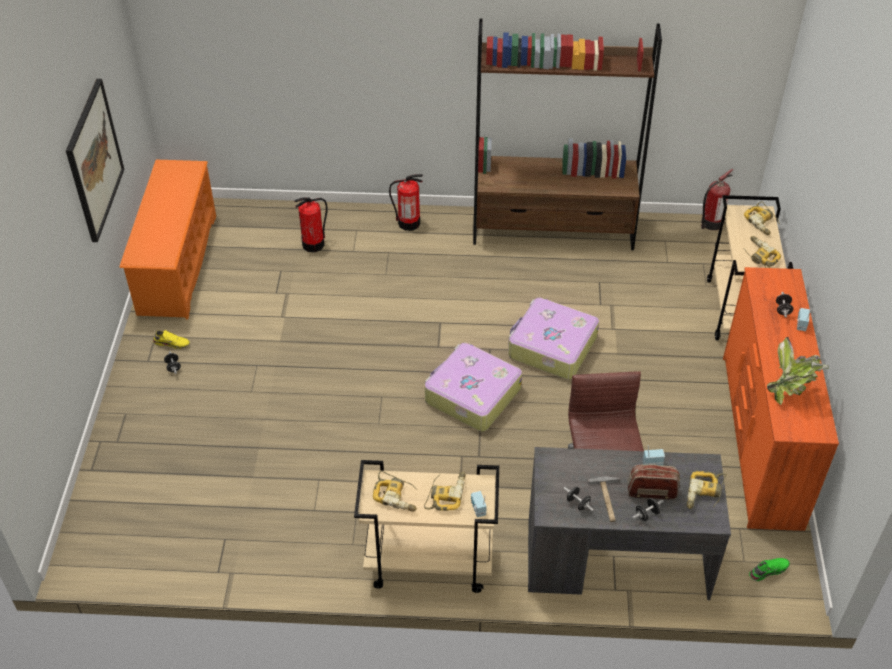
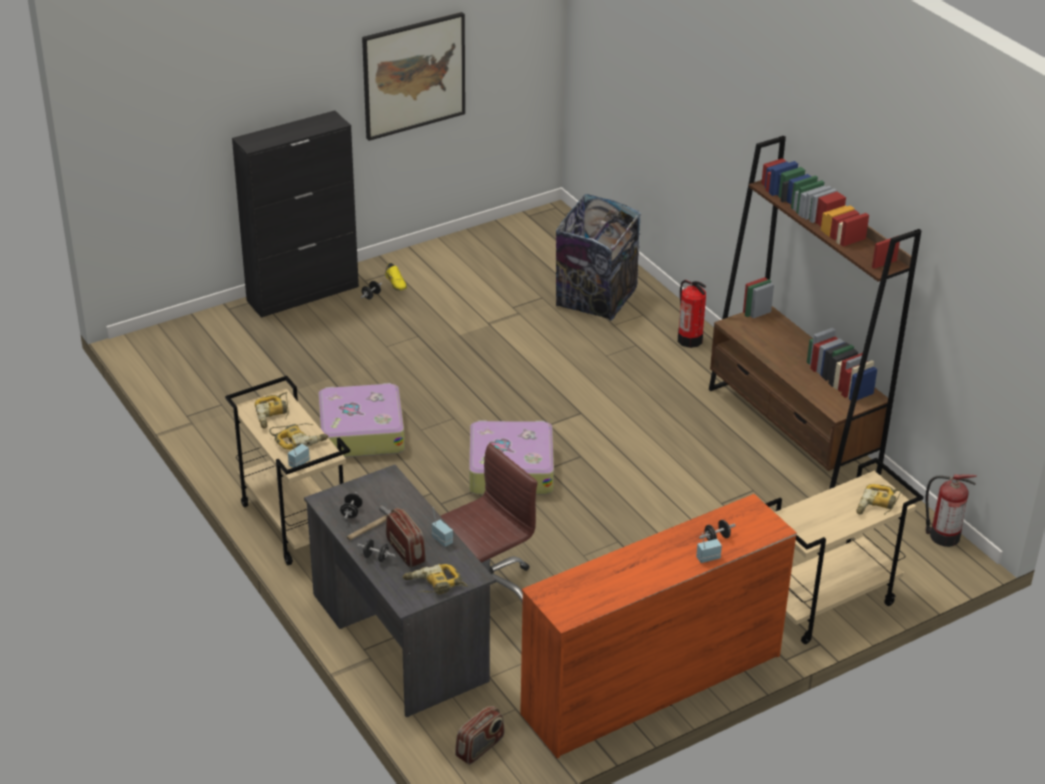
camera: 55 degrees right, 10 degrees down
(123, 408) = (303, 293): none -> black cabinet
(177, 264) = (487, 243): orange shoe rack -> none
(313, 244) = (595, 300): fire extinguisher -> trash can
(551, 347) = (625, 493): suitcase -> suitcase (360, 432)
(759, 256) = (819, 520): power drill -> none
(768, 570) = (480, 748): green shoe -> radio
(791, 388) = (606, 578): potted plant -> none

